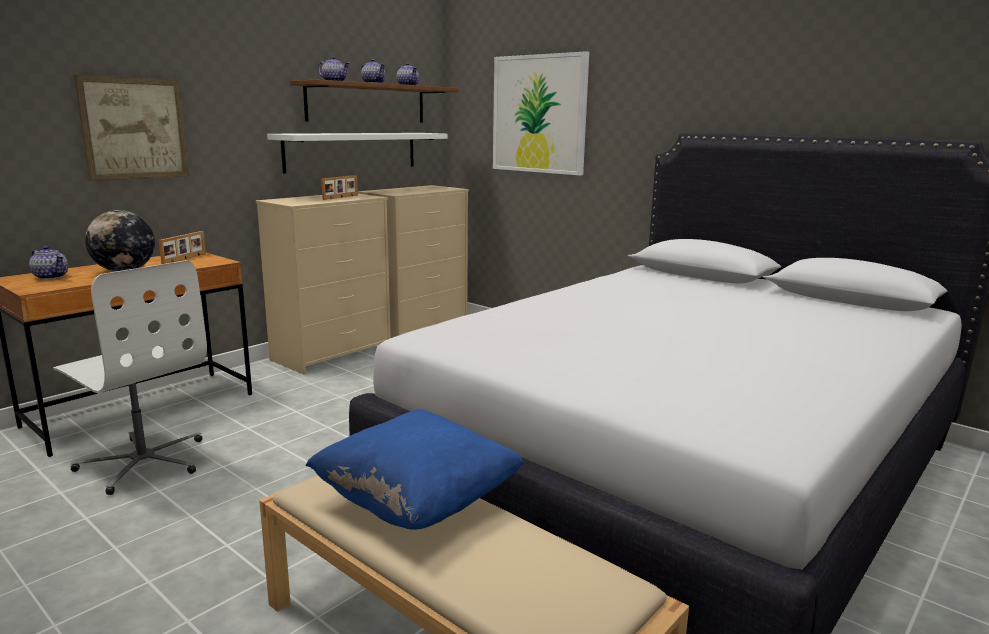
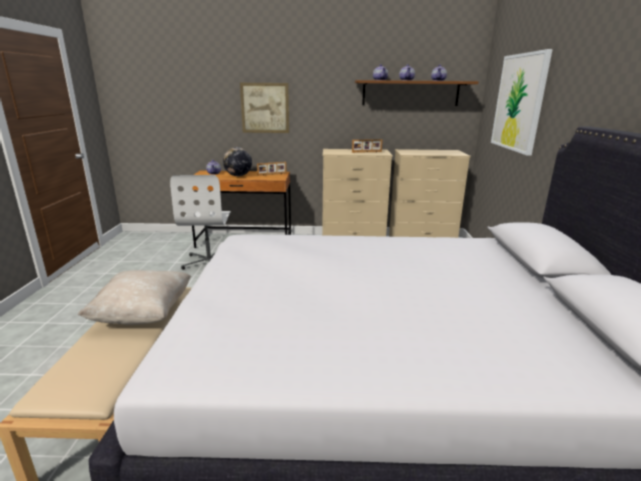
camera: 50 degrees right, 5 degrees up
(352, 151) = (394, 124): white shelf -> none
(417, 502) = (143, 314): blue pillow -> beige pillow

